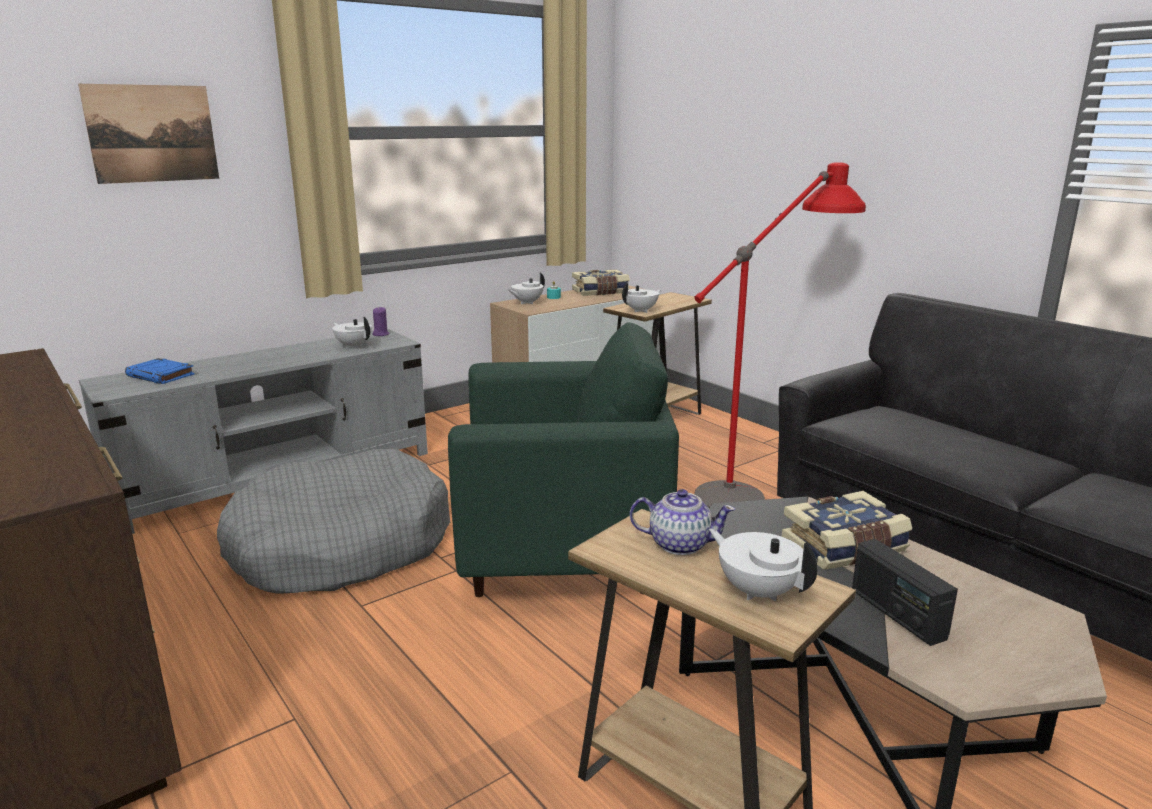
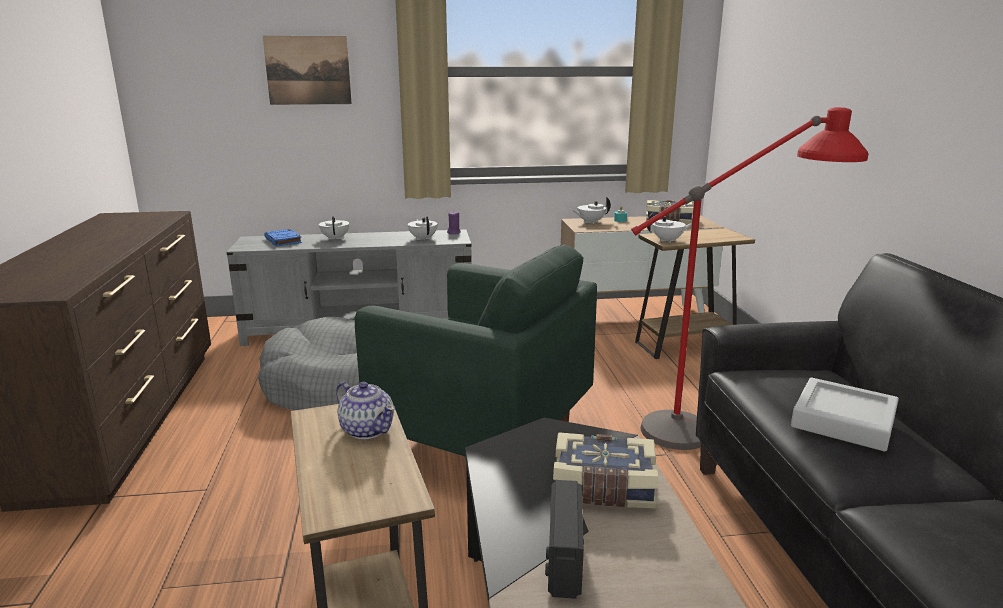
camera: 30 degrees right, 0 degrees up
(758, 591) = (359, 482): white teapot -> white teapot (335, 238)
(956, 440) = (843, 421): none -> grey tray

